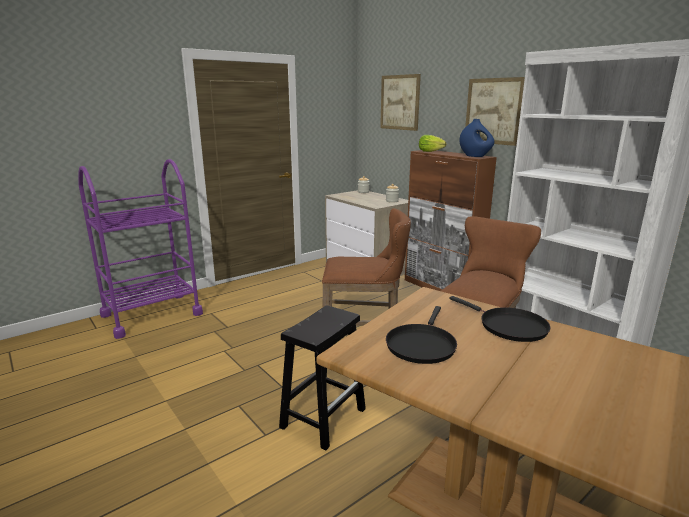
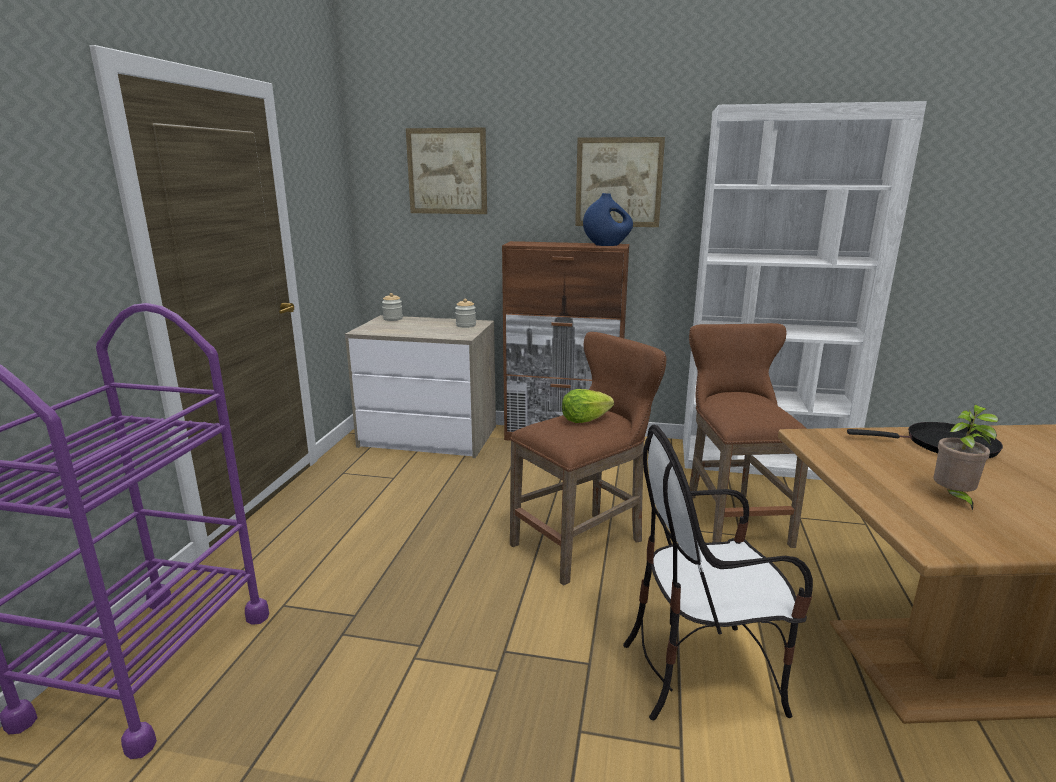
camera: 40 degrees left, 0 degrees up
(324, 417) = (702, 673): black stool -> chair
(421, 345) = (953, 498): black frying pan -> potted plant
(430, 151) = (530, 244): lettuce -> lettuce (584, 420)

